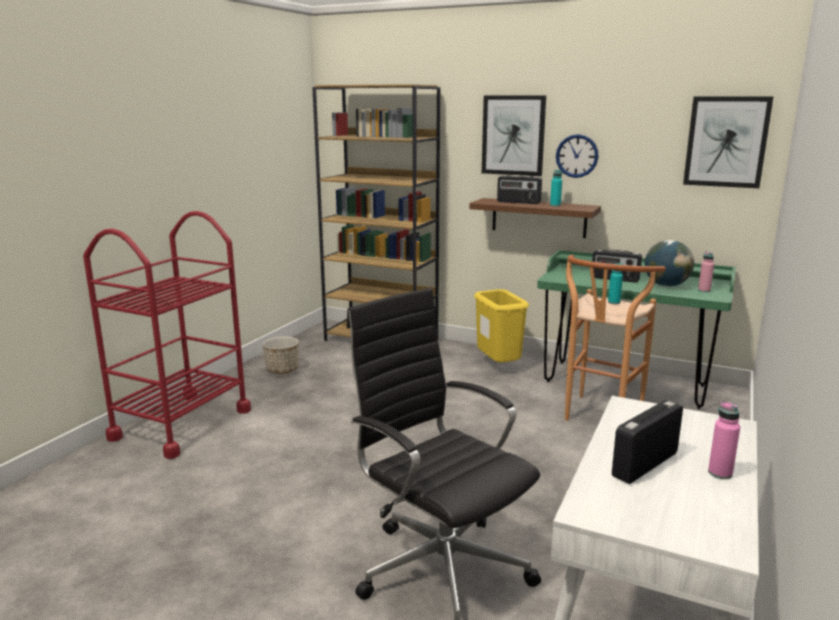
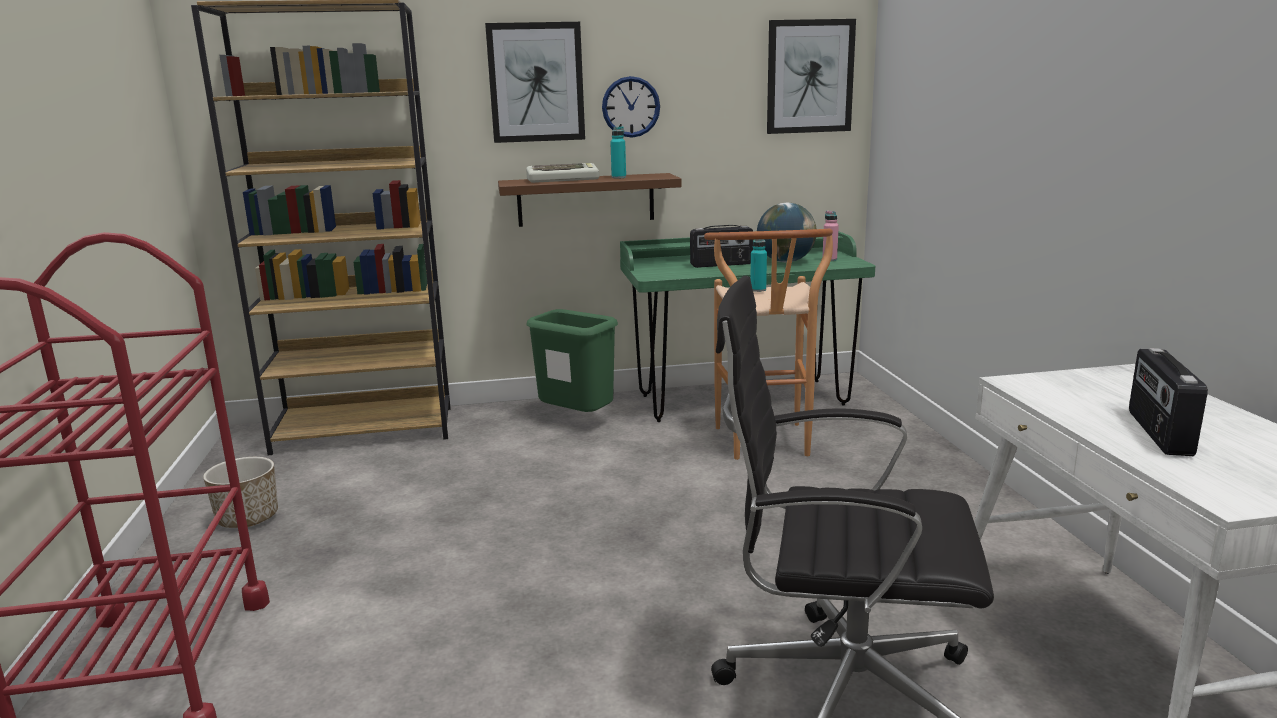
camera: 35 degrees left, 0 degrees up
(499, 367) = (578, 421): yellow trash can -> green trash can
(518, 202) = (563, 179): radio -> keyboard
(720, 473) = (1221, 418): pink bottle -> none

